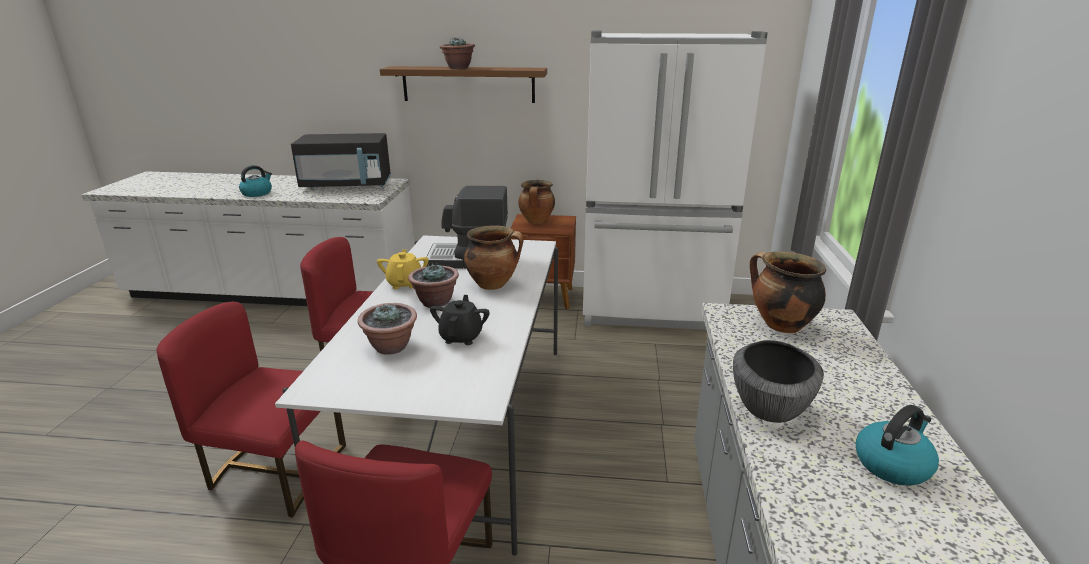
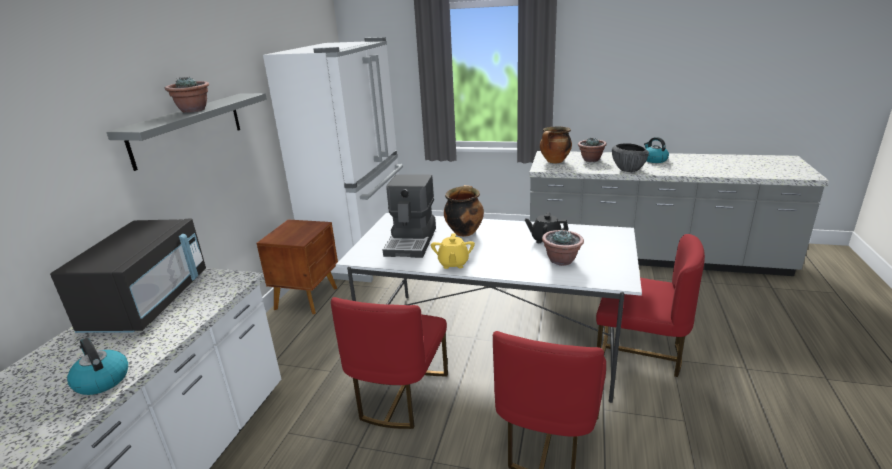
camera: 80 degrees left, 0 degrees up
(405, 283) = (453, 263): yellow teapot -> yellow teapot turned 90 degrees counterclockwise
(435, 302) = (491, 250): potted plant -> potted plant (591, 160)
(468, 84) = (188, 128): brown shelf -> grey shelf
(537, 221) = (288, 234): cooking pot -> none

